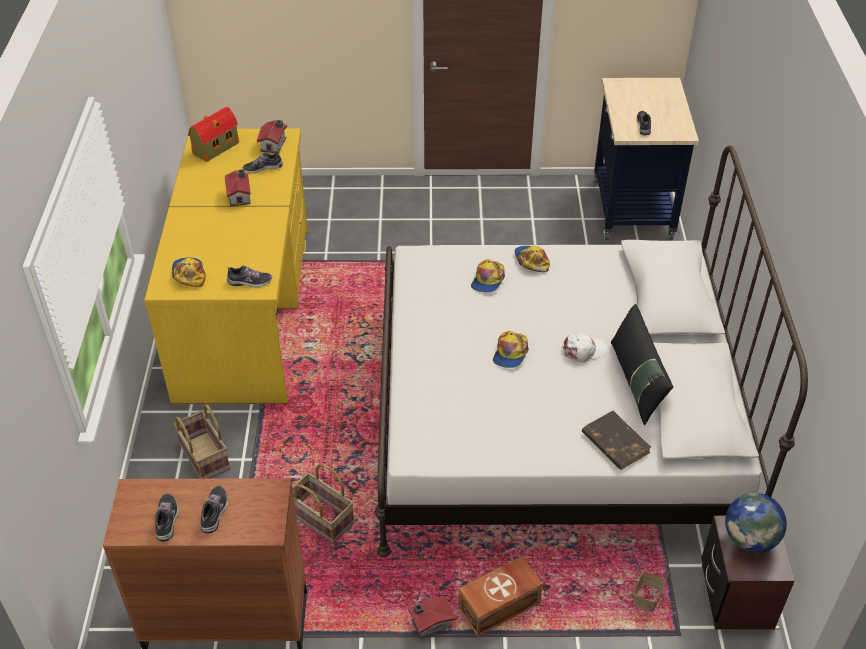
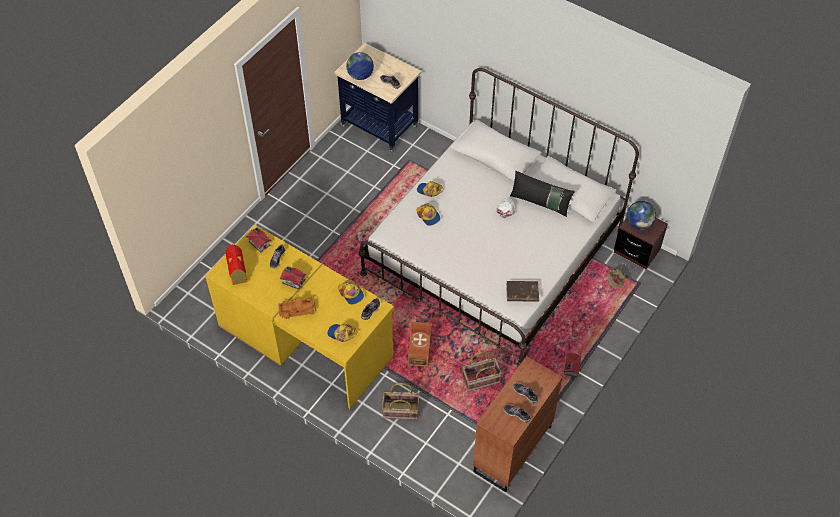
camera: 55 degrees left, 10 degrees up
(196, 219) = (297, 310): none -> toy truck
(500, 606) = (581, 337): brown storage box -> brown storage box (420, 348)
(510, 353) = (485, 237): cap -> cap (351, 293)
(615, 442) = (568, 233): brown book -> brown book (522, 293)
(623, 98) = (360, 75): none -> globe

